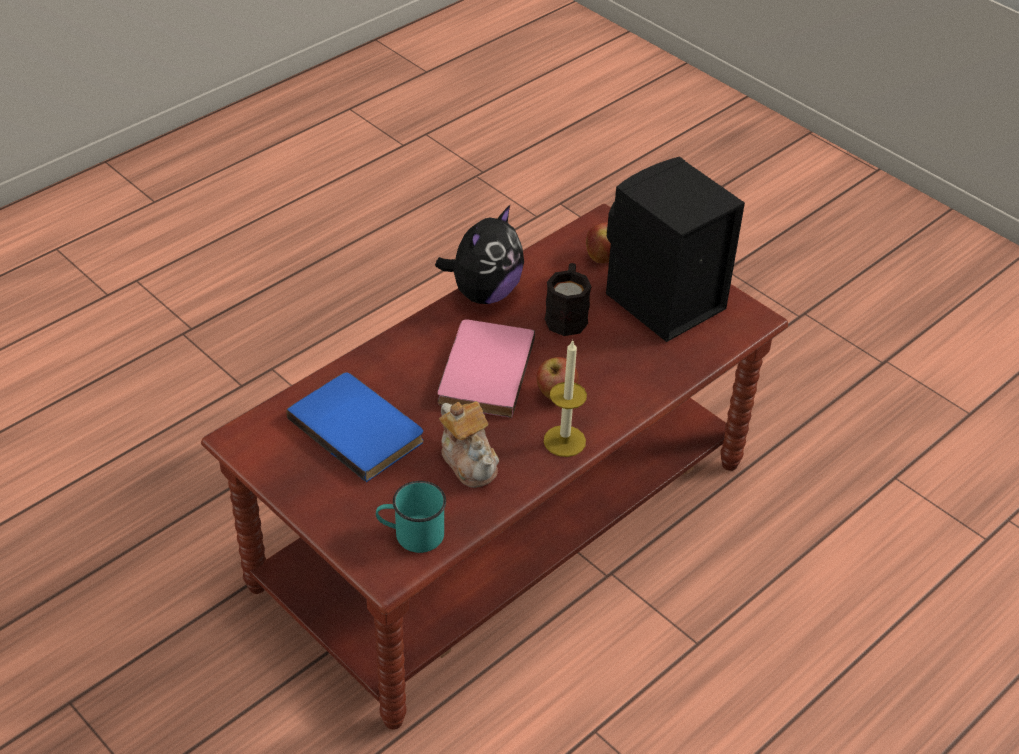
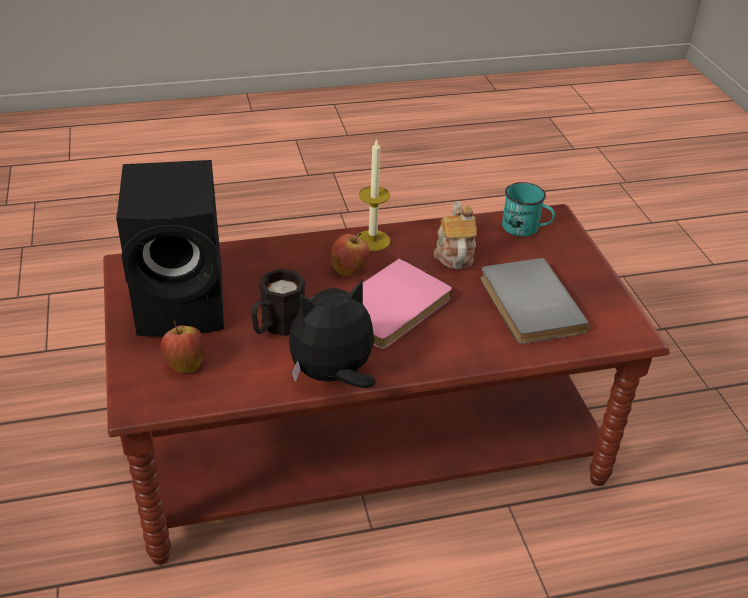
camera: 150 degrees left, 5 degrees down
(359, 427) = (527, 304): blue book -> grey book

